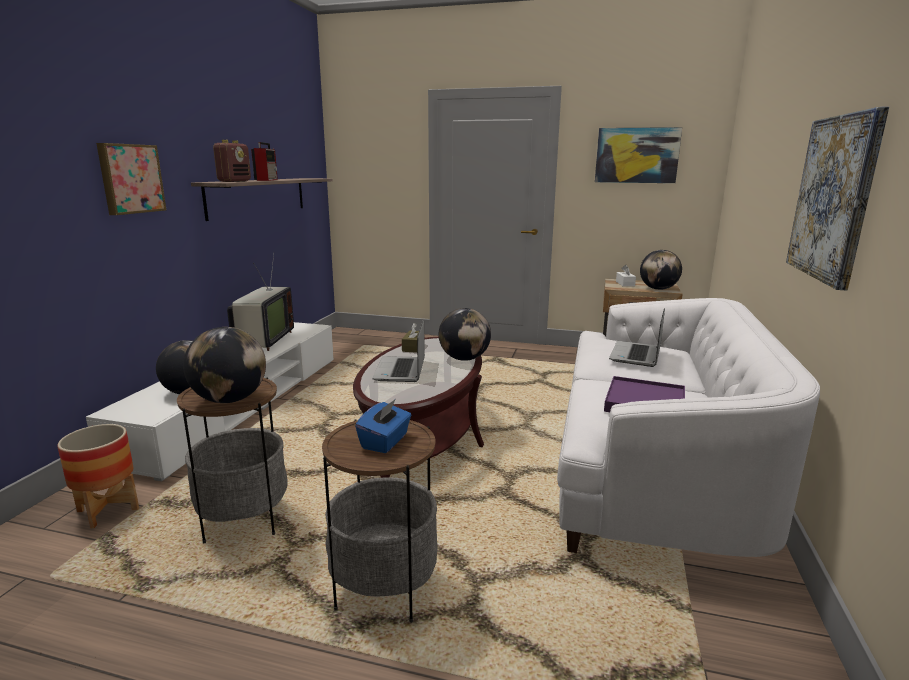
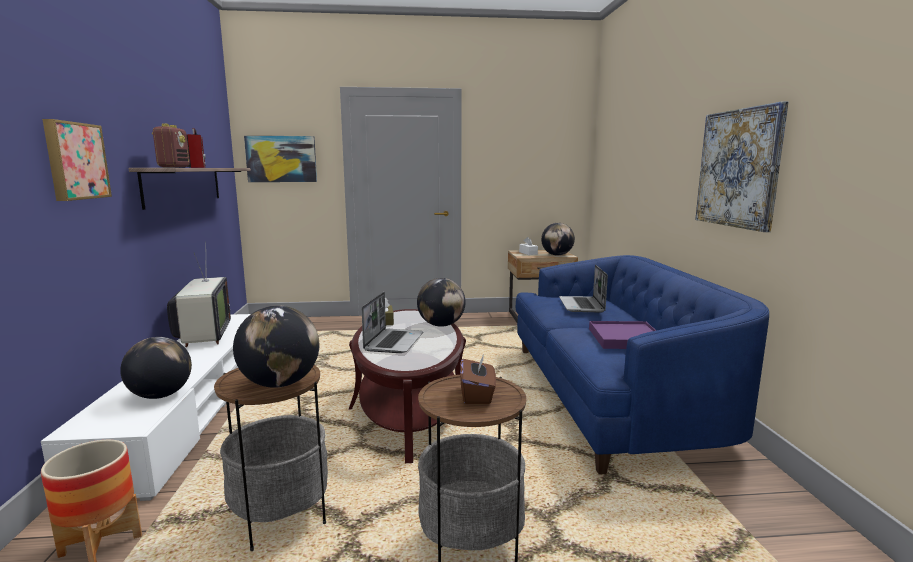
camera: 20 degrees left, 5 degrees down
(385, 441) = (477, 395): blue tissue box -> brown tissue box
(401, 371) = (393, 342): laptop -> laptop turned 150 degrees counterclockwise
(636, 155) = (526, 147): picture -> picture (281, 159)
(651, 466) = (610, 396): white sofa -> blue sofa

